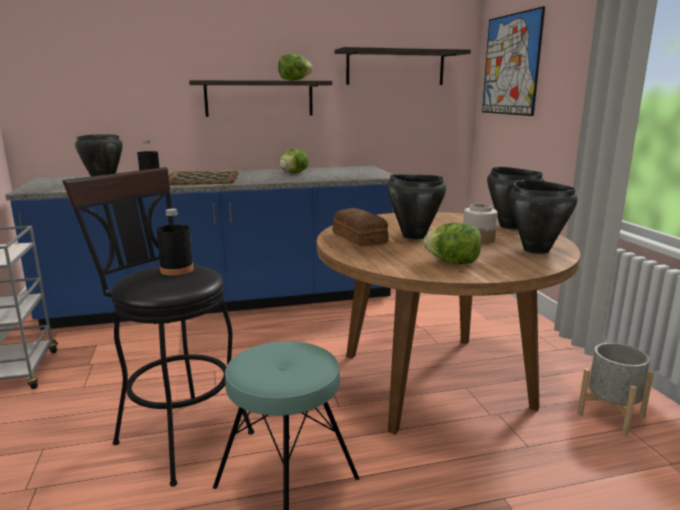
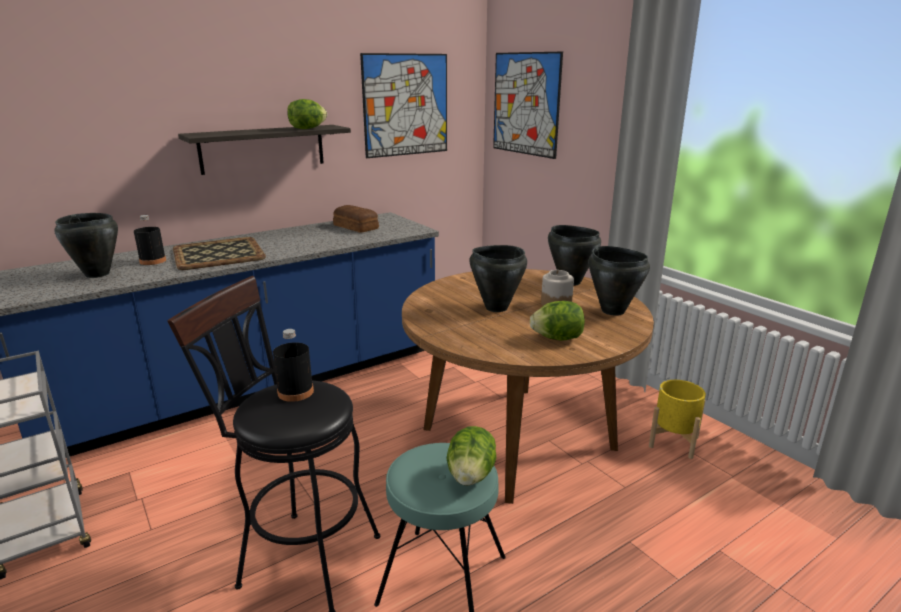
camera: 20 degrees left, 5 degrees up
(293, 173) = (317, 234): lettuce -> lettuce (471, 476)
(360, 237) = (447, 317): bread -> bread (356, 226)
(395, 68) = (406, 105): shelf -> picture
(610, 415) = (673, 442): grey planter -> yellow planter

